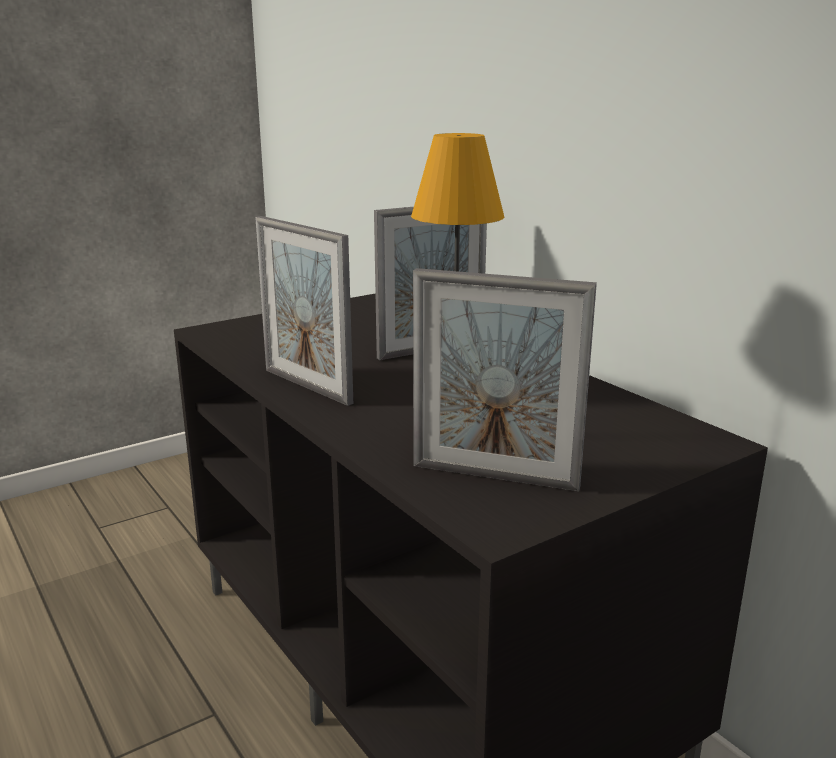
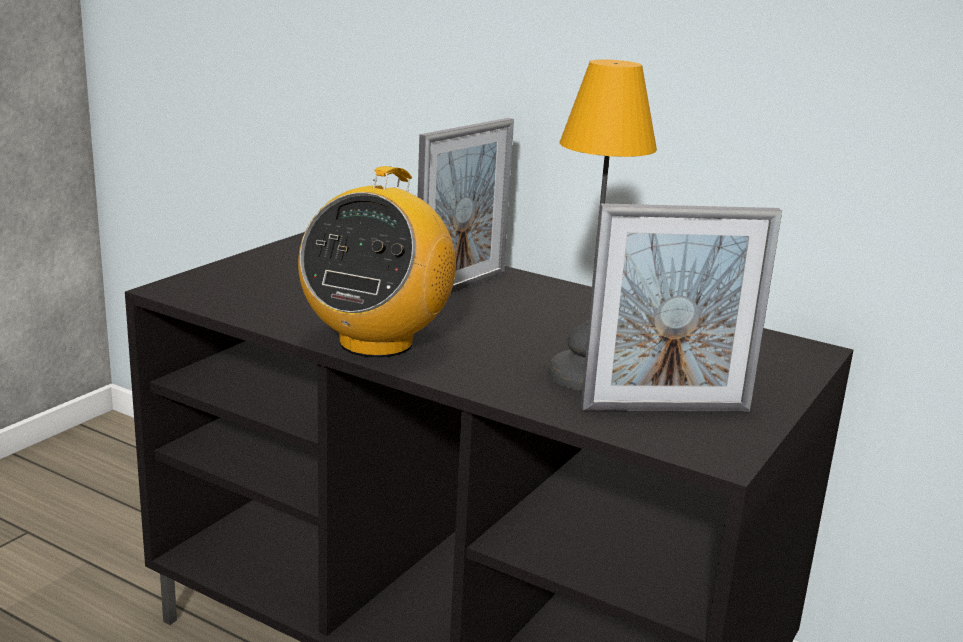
camera: 25 degrees left, 0 degrees up
(307, 386) = (376, 342): picture frame -> radio

